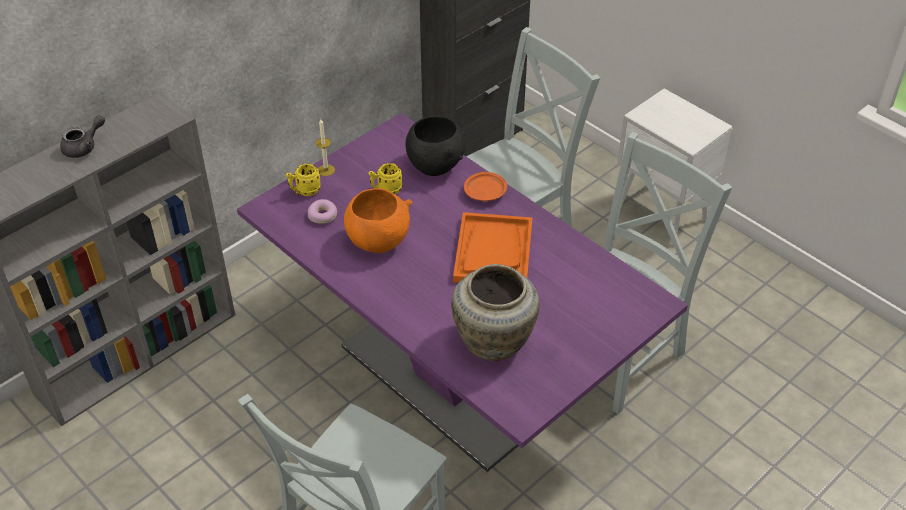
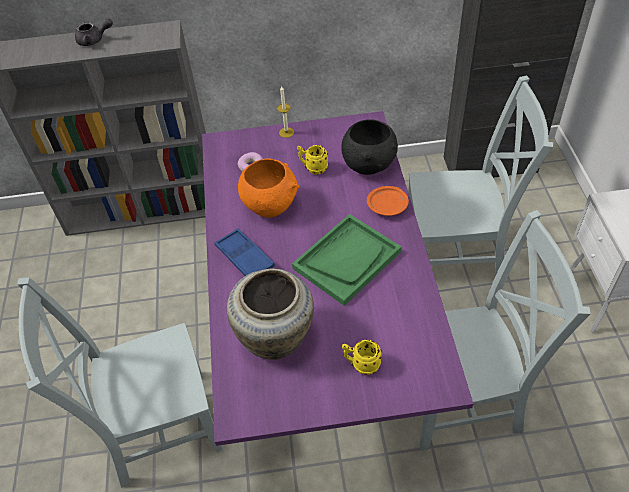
camera: 40 degrees right, 5 degrees up
(304, 191) = (256, 142): yellow mug -> yellow mug (361, 365)
(400, 295) = (244, 258): none -> blue tray
(493, 252) = (347, 260): orange tray -> green tray

